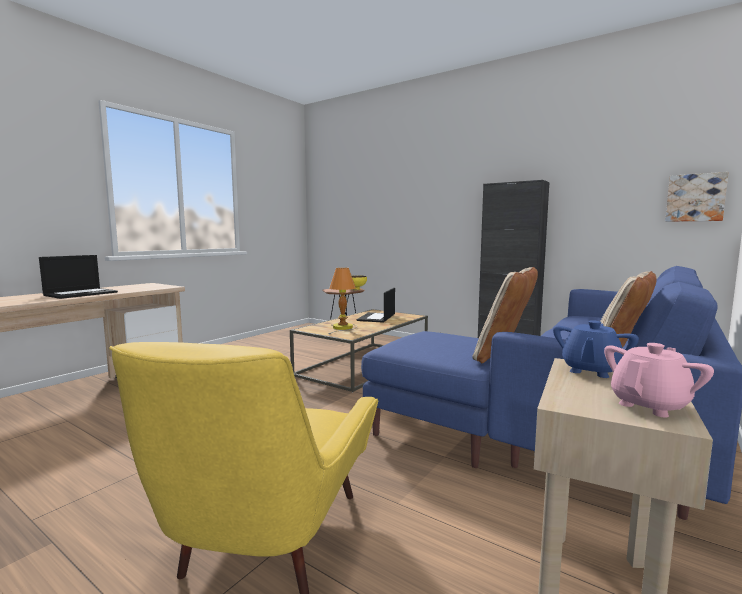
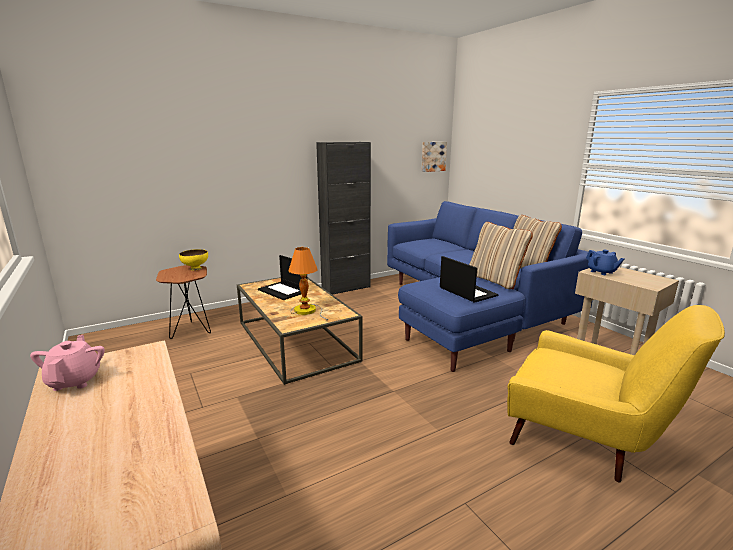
camera: 65 degrees left, 10 degrees up
(81, 293) = (123, 432): laptop -> laptop (467, 292)
(650, 405) = (648, 277): pink teapot -> pink teapot (75, 381)

